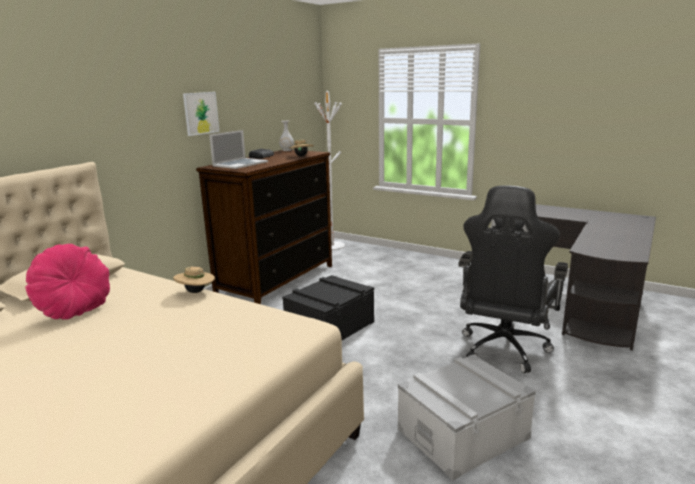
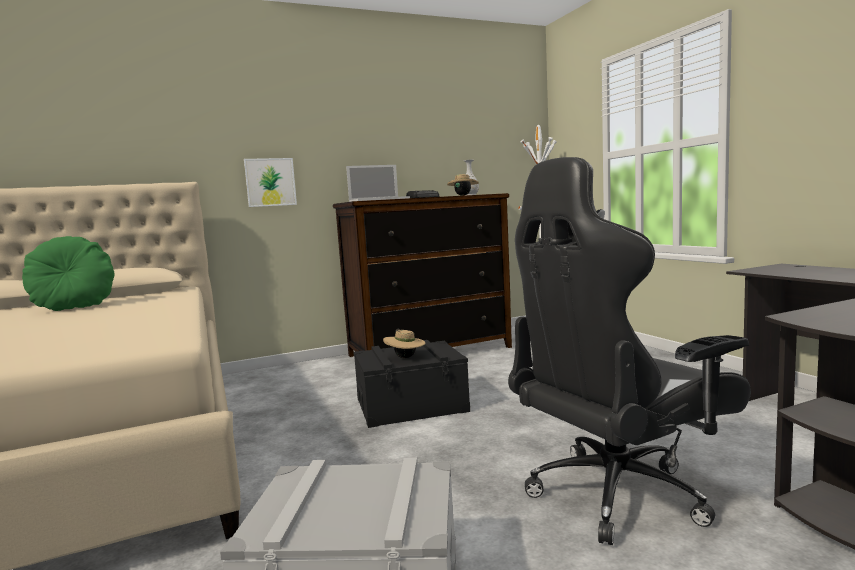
camera: 35 degrees right, 10 degrees down
(75, 312) = (75, 308): pink pillow -> green pillow
(196, 292) = (180, 306): beige hat -> beige hat (405, 357)
(201, 113) = (347, 145): picture -> picture (270, 182)

